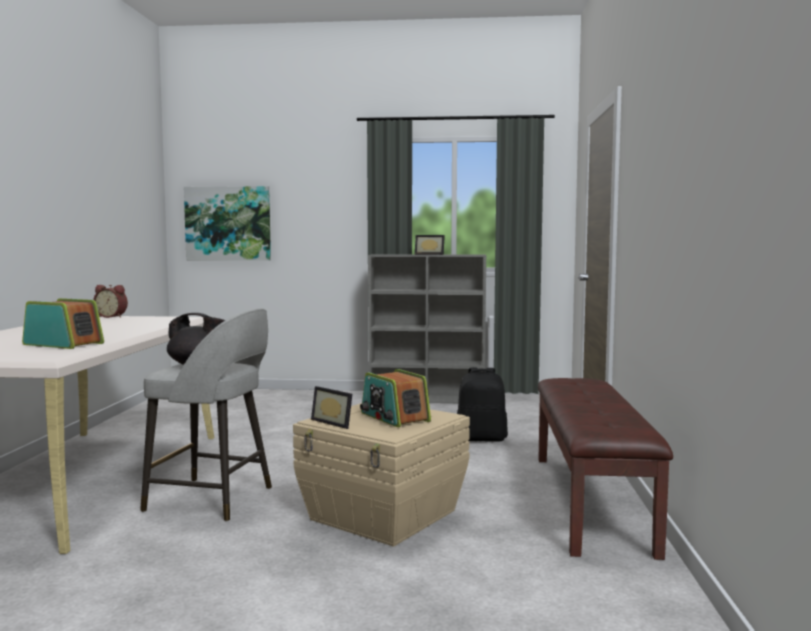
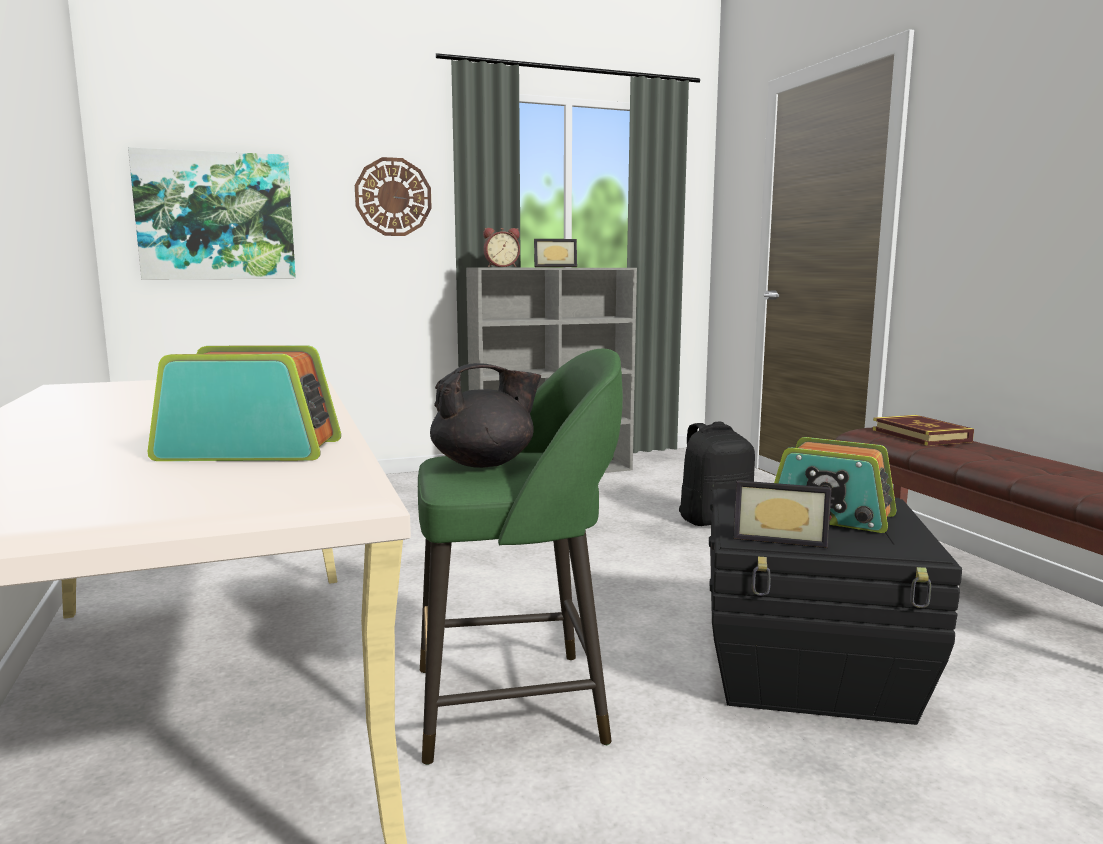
camera: 25 degrees left, 5 degrees up
(112, 316) = (134, 383): alarm clock -> alarm clock (501, 267)
(213, 499) = (516, 703): grey stool -> green stool
(332, 209) = (393, 197): none -> wall clock
(383, 515) = (811, 671): beige storage box -> black storage box
(582, 385) = (920, 435): none -> book

